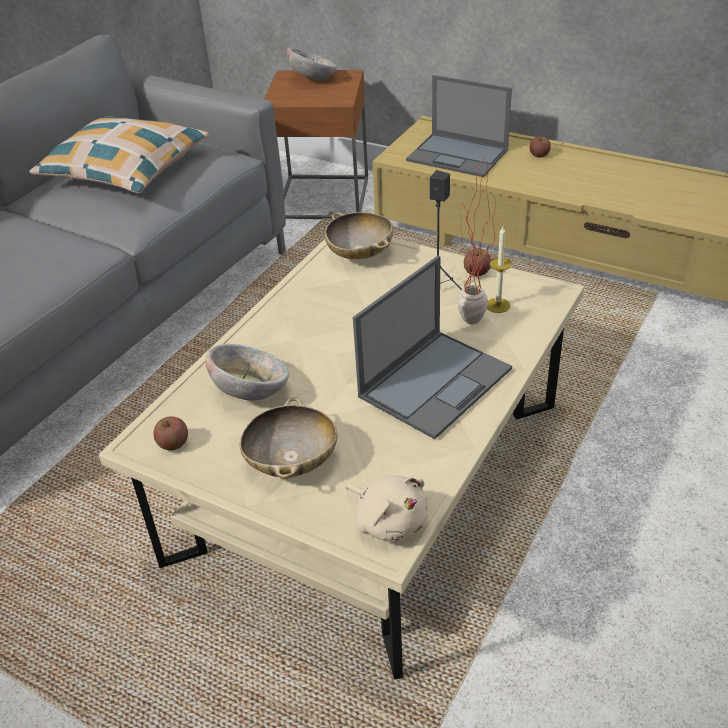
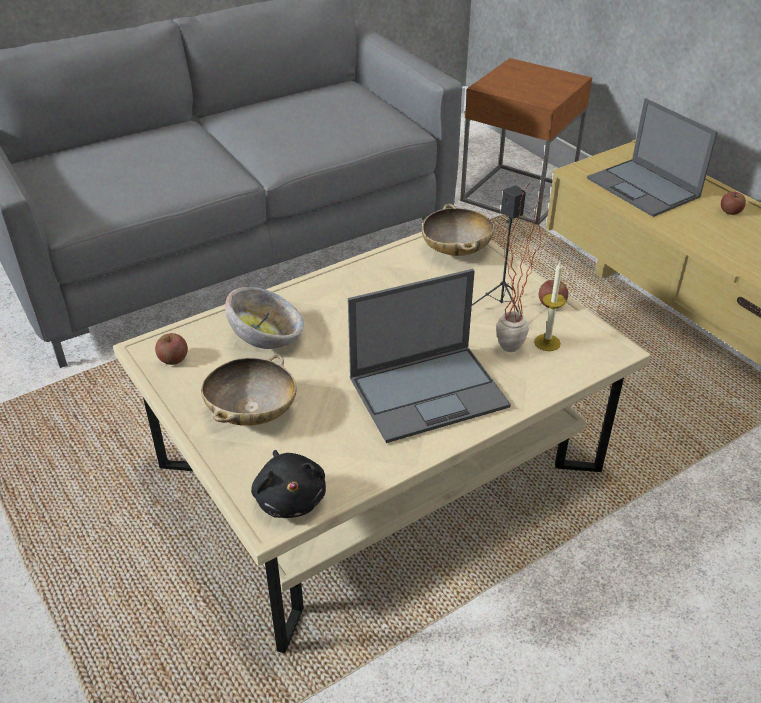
camera: 25 degrees right, 0 degrees up
(126, 169) = (307, 112): pillow -> none
(313, 79) = (536, 74): bowl -> none
(389, 521) = (290, 498): beige plush toy -> black plush toy

